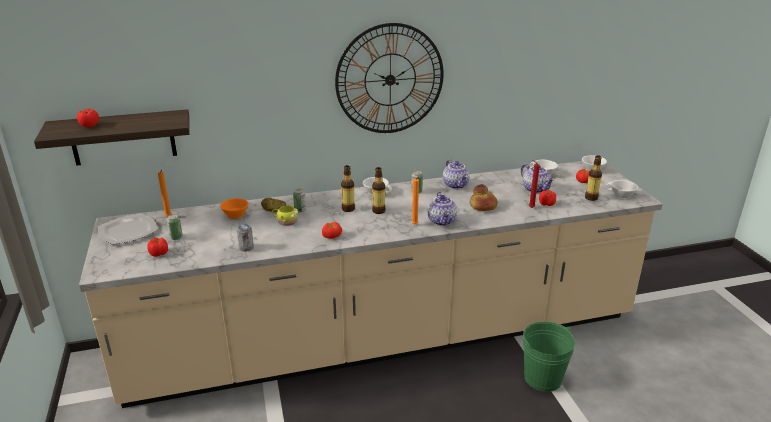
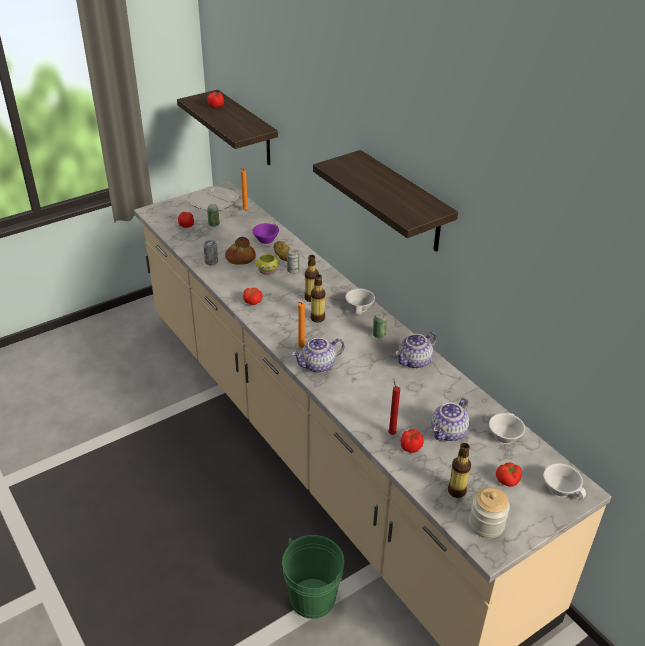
camera: 70 degrees right, 10 degrees up
(234, 214) = (265, 239): orange cup -> purple cup
(390, 79) = (404, 203): wall clock -> shelf
(482, 206) = (371, 391): bread -> bread (240, 258)
(621, 195) = (486, 524): white cup -> jar

